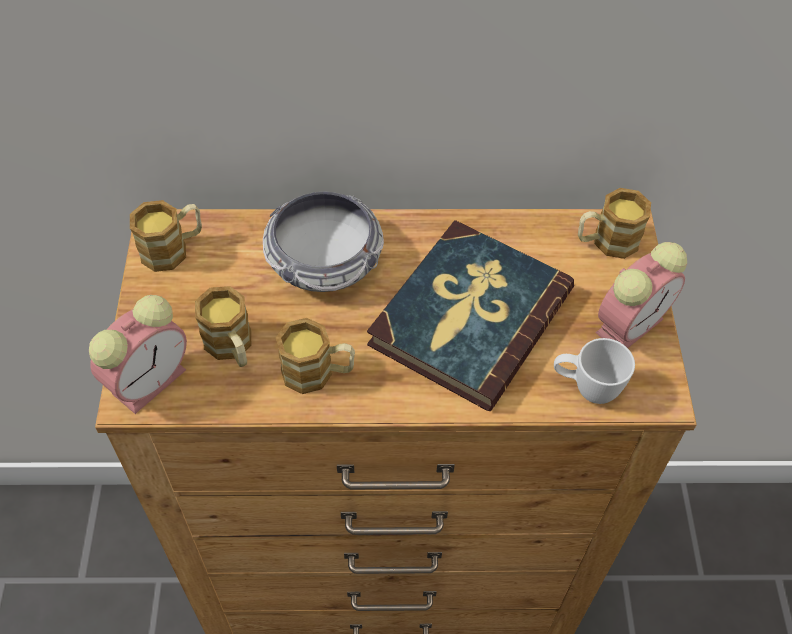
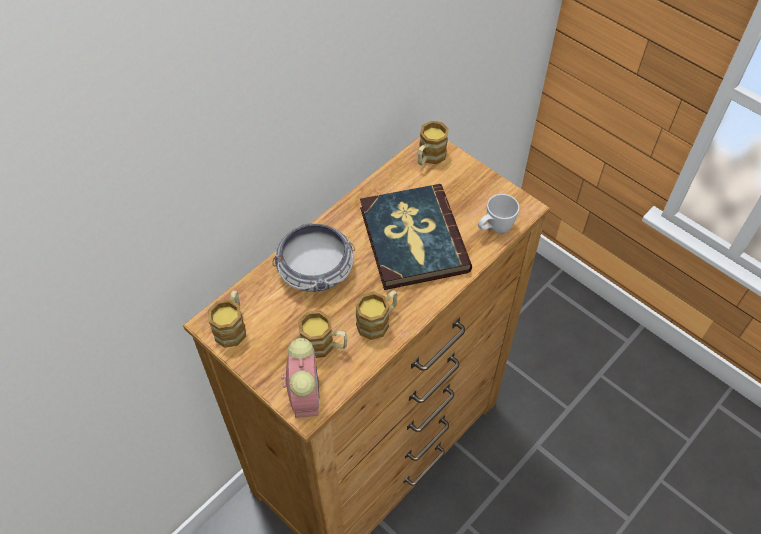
camera: 45 degrees left, 0 degrees up
(630, 323) = (480, 186): alarm clock -> none

